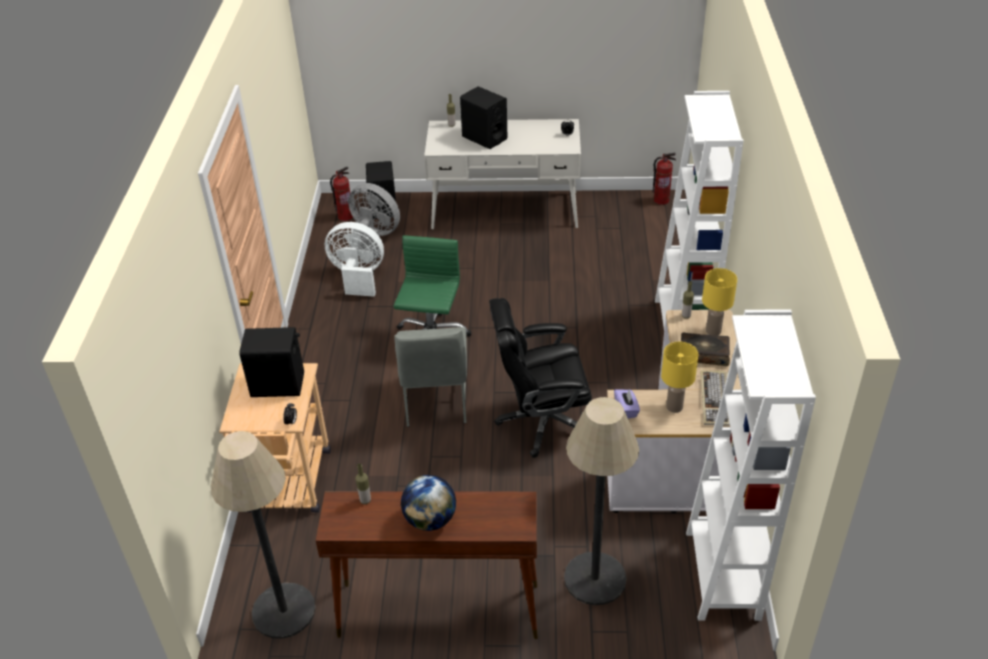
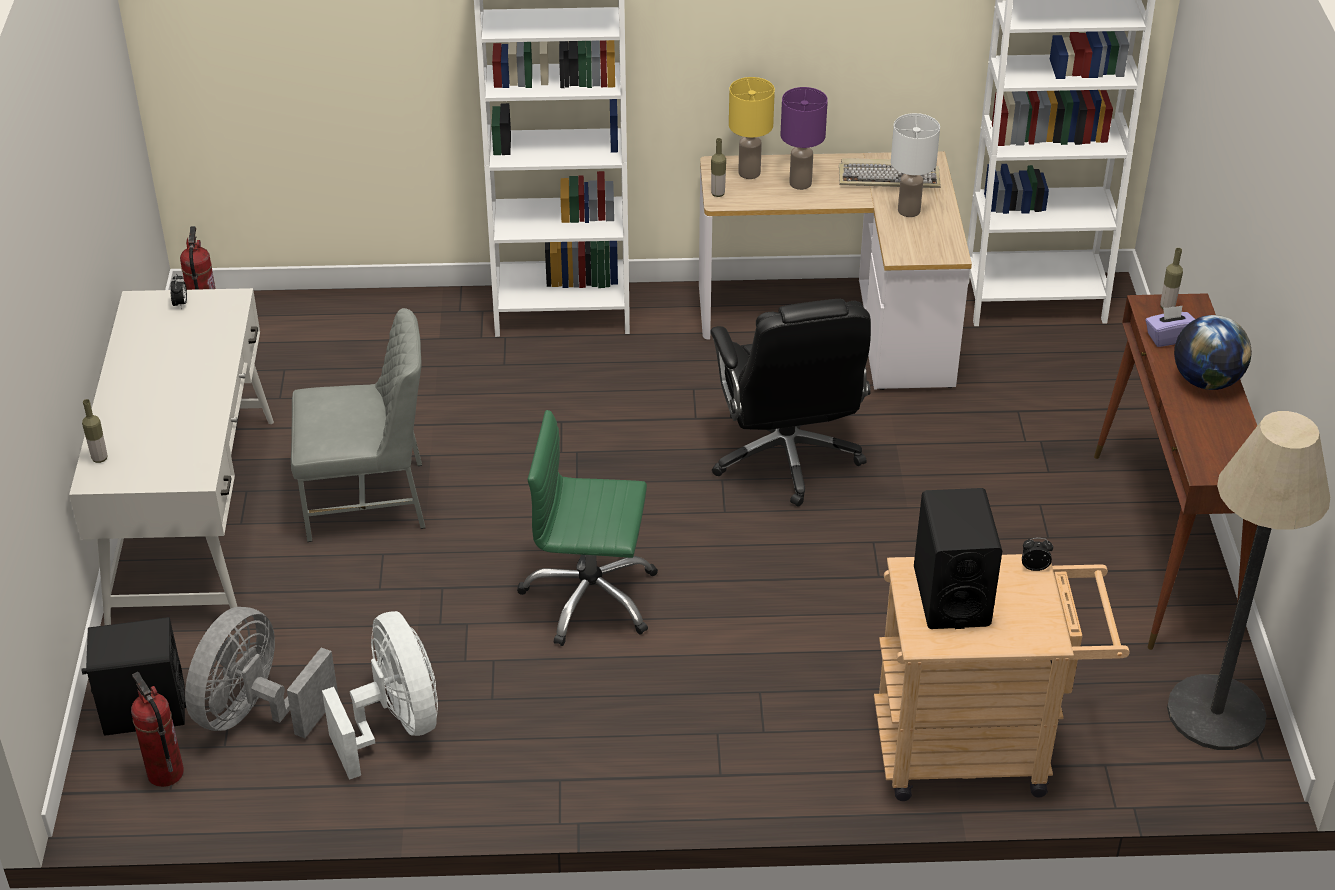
camera: 95 degrees left, 0 degrees up
(358, 277) = (395, 724): white fan -> white fan turned 150 degrees clockwise
(365, 500) = (1193, 443): bottle -> bottle (1167, 307)
(435, 401) = (751, 580): grey chair -> grey chair (368, 500)
(484, 138) = (165, 409): black speaker -> none
(595, 578) = (1069, 404): floor lamp -> none
(626, 410) = (923, 249): purple tissue box -> purple tissue box (1168, 337)
(674, 407) = (909, 211): yellow table lamp -> white table lamp
(704, 354) = (800, 183): book -> purple table lamp

